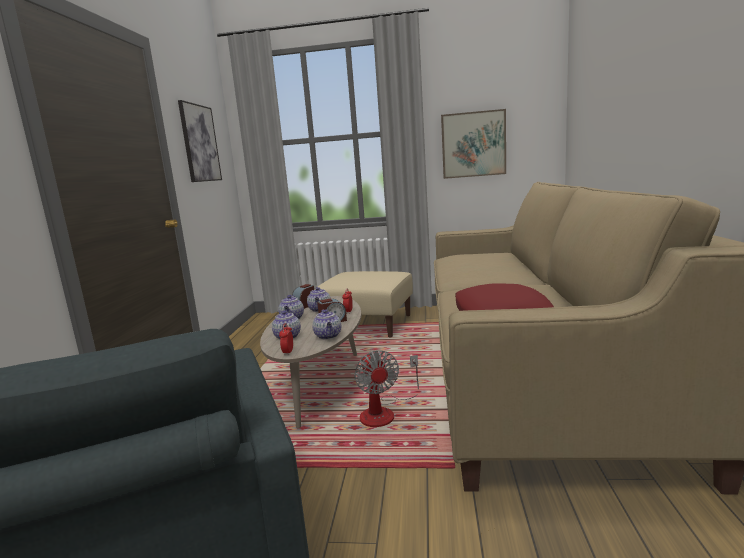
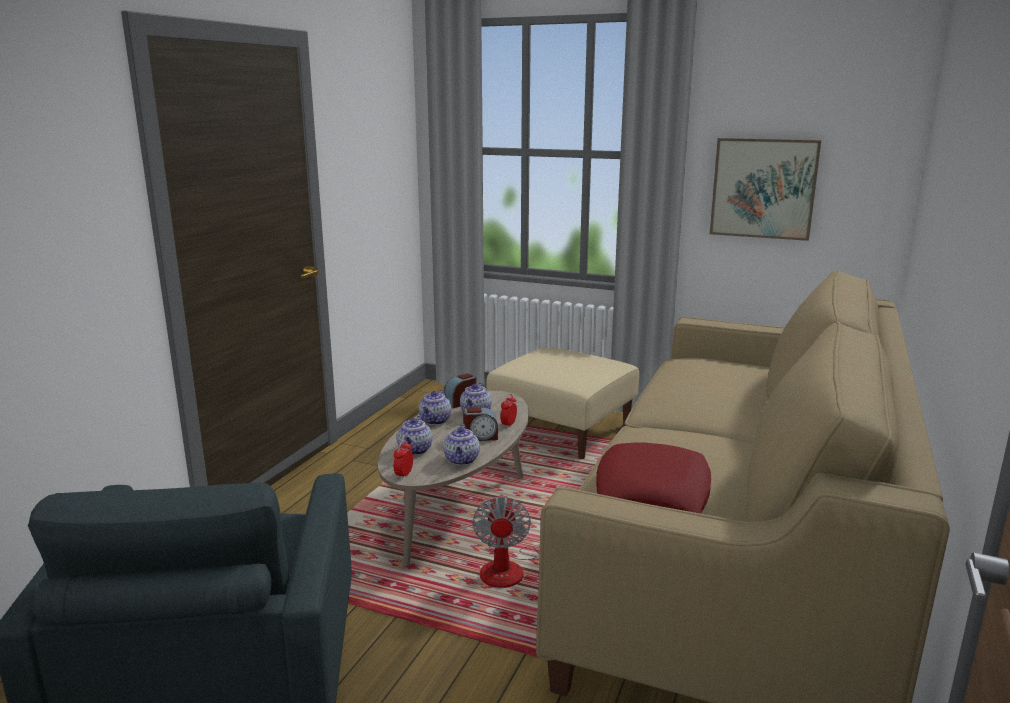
camera: 15 degrees right, 5 degrees up
(200, 143) = (366, 155): picture -> none

